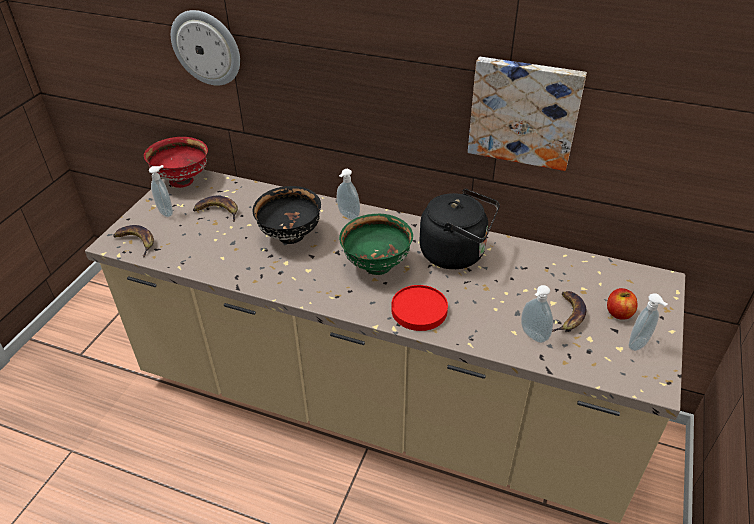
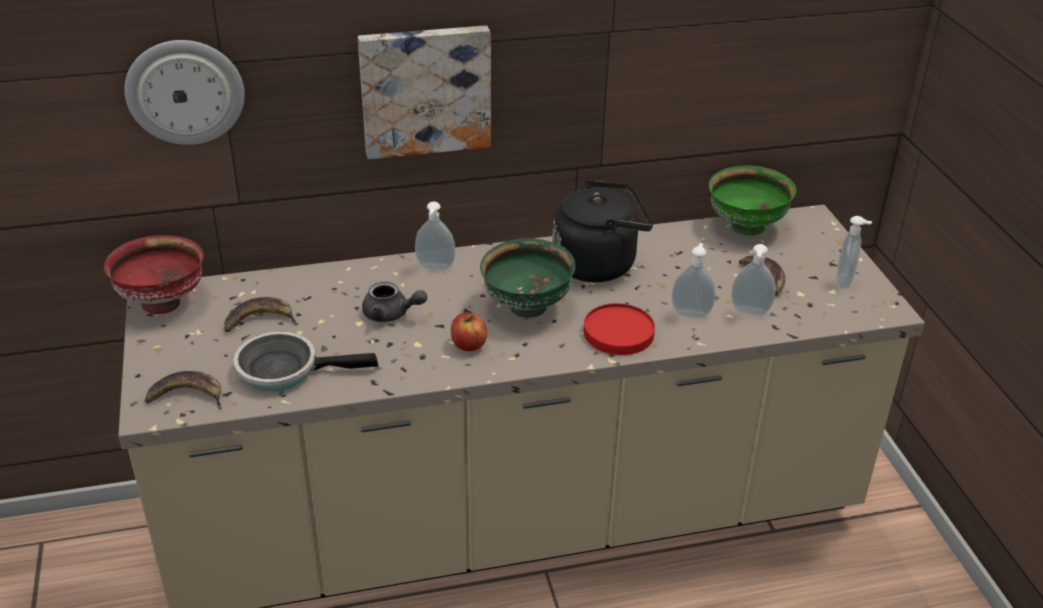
camera: 35 degrees left, 5 degrees down
(167, 212) = (187, 347): soap dispenser -> soap dispenser (691, 313)
(199, 247) = (285, 369): none -> frying pan
(291, 236) = (391, 314): black bowl -> grey teapot
(524, 112) = (636, 69): picture -> picture (425, 90)
(597, 268) = (746, 228): none -> green bowl
(618, 313) = (803, 261): apple -> apple (468, 345)

